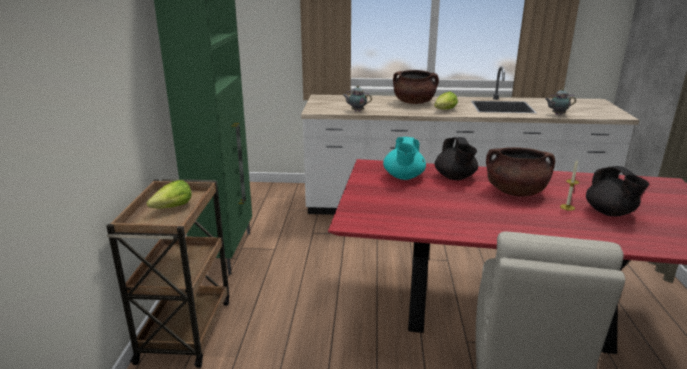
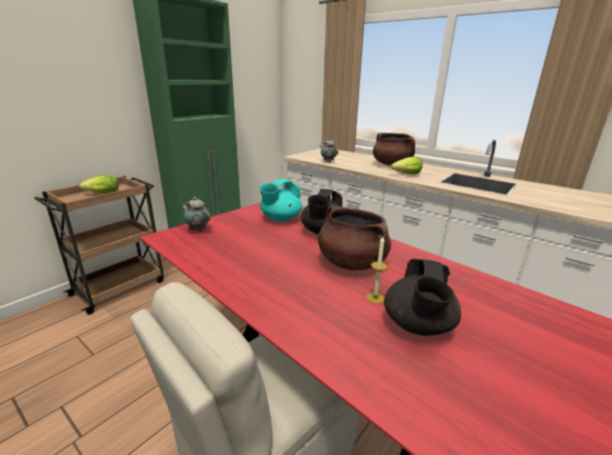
camera: 35 degrees right, 0 degrees up
(557, 114) = (532, 201): teapot -> teapot (197, 229)

